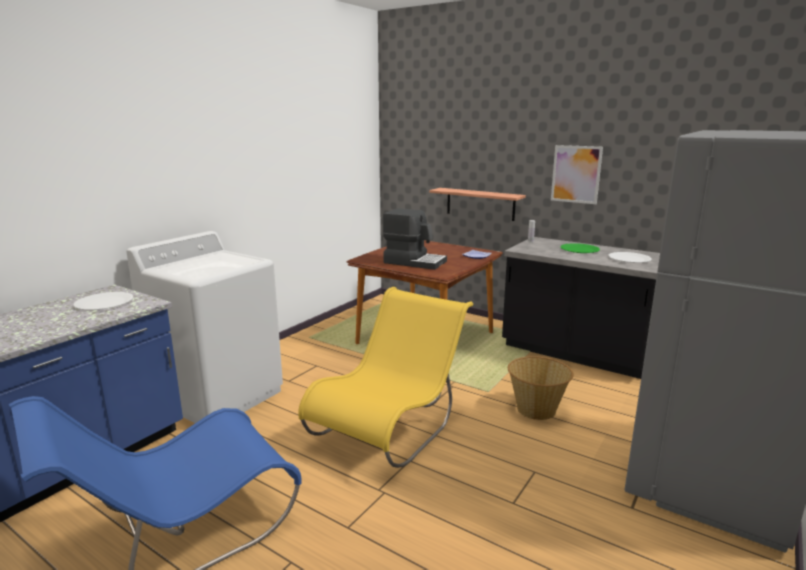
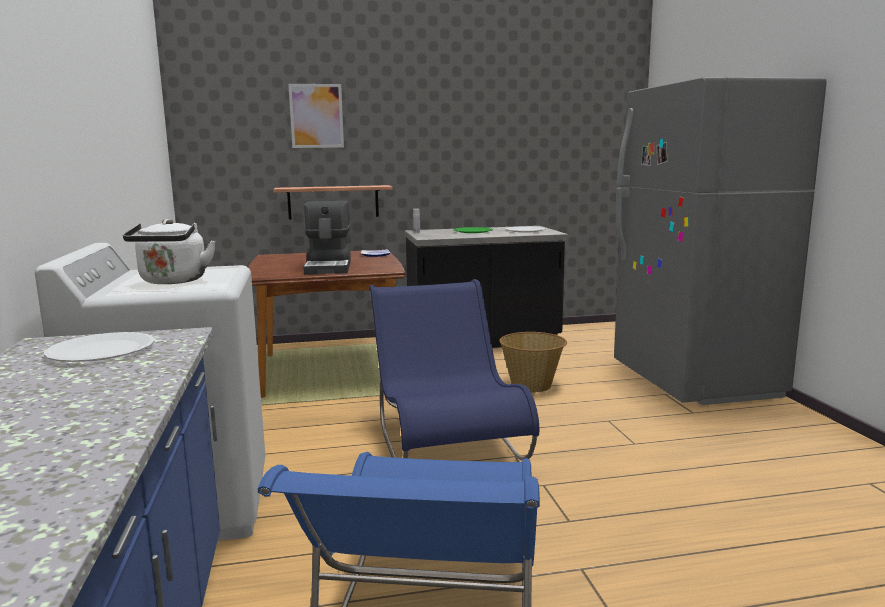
camera: 45 degrees left, 5 degrees down
(201, 266) = (172, 281): none -> white kettle
(391, 425) = (446, 442): yellow chair -> blue chair
(414, 262) = (329, 267): coffee machine -> coffee machine turned 105 degrees clockwise
(576, 174) = (441, 157): picture -> picture (316, 116)

